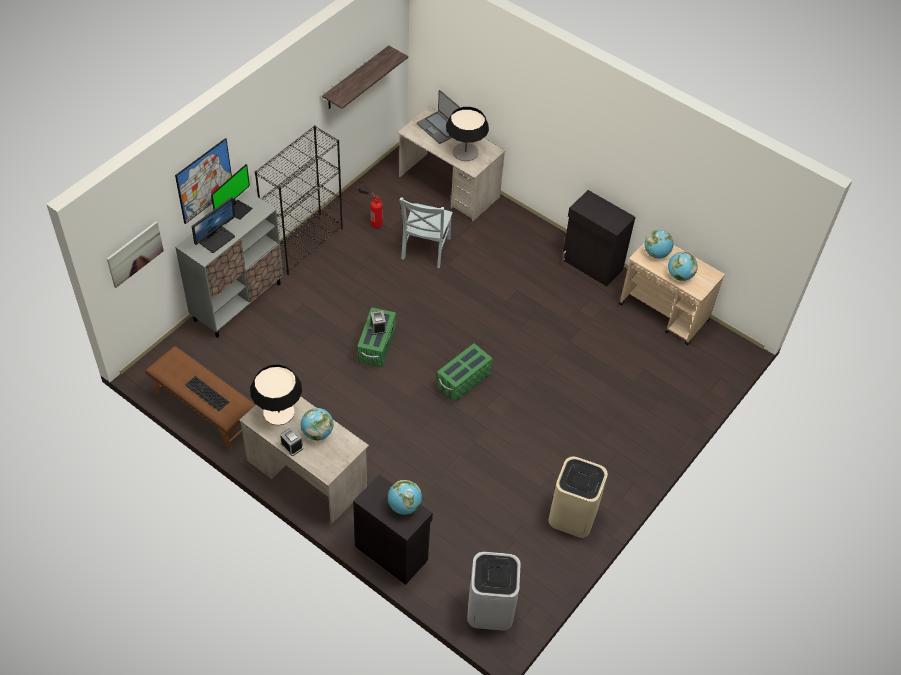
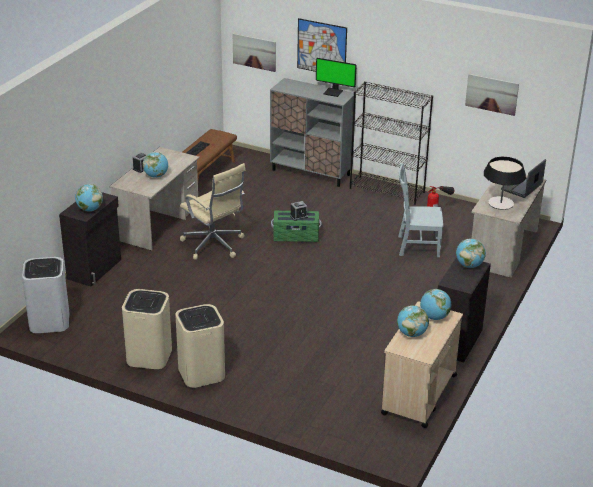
camera: 80 degrees right, 20 degrees down
(217, 239) = (299, 89): monitor -> none
(279, 412) = (171, 159): table lamp -> none
(356, 78) = (491, 94): shelf -> picture
(373, 424) = (214, 245): none -> beige office chair
(463, 381) = (276, 282): green storage box -> none
(588, 205) = (469, 265): none -> globe
(608, 473) = (201, 373): none -> beige trash can

